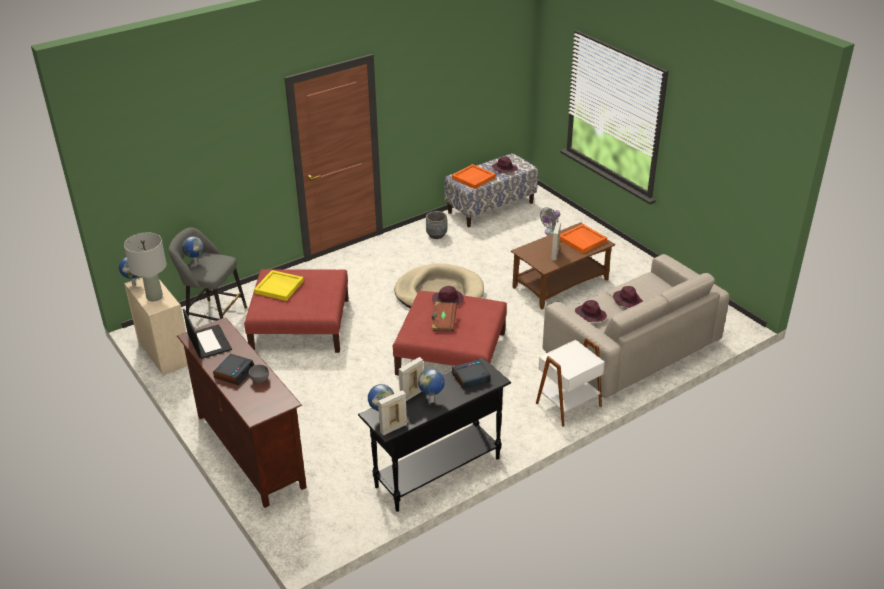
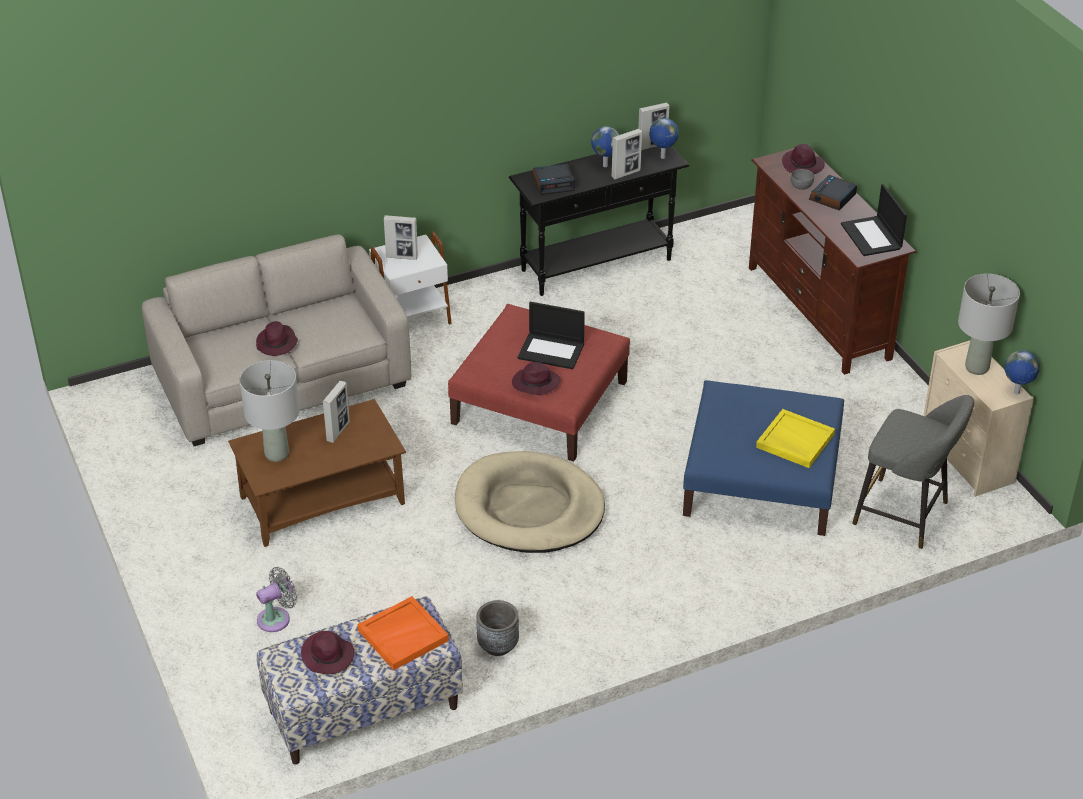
camera: 170 degrees left, 5 degrees up
(196, 264) = (932, 436): globe -> none
(301, 325) = (760, 478): red ottoman -> blue ottoman
(443, 322) = (552, 351): brown book -> laptop
(575, 357) = (402, 257): none -> picture frame
(582, 240) = (276, 454): orange tray -> grey table lamp
(590, 315) = (343, 329): purple hat -> purple hat (803, 165)

